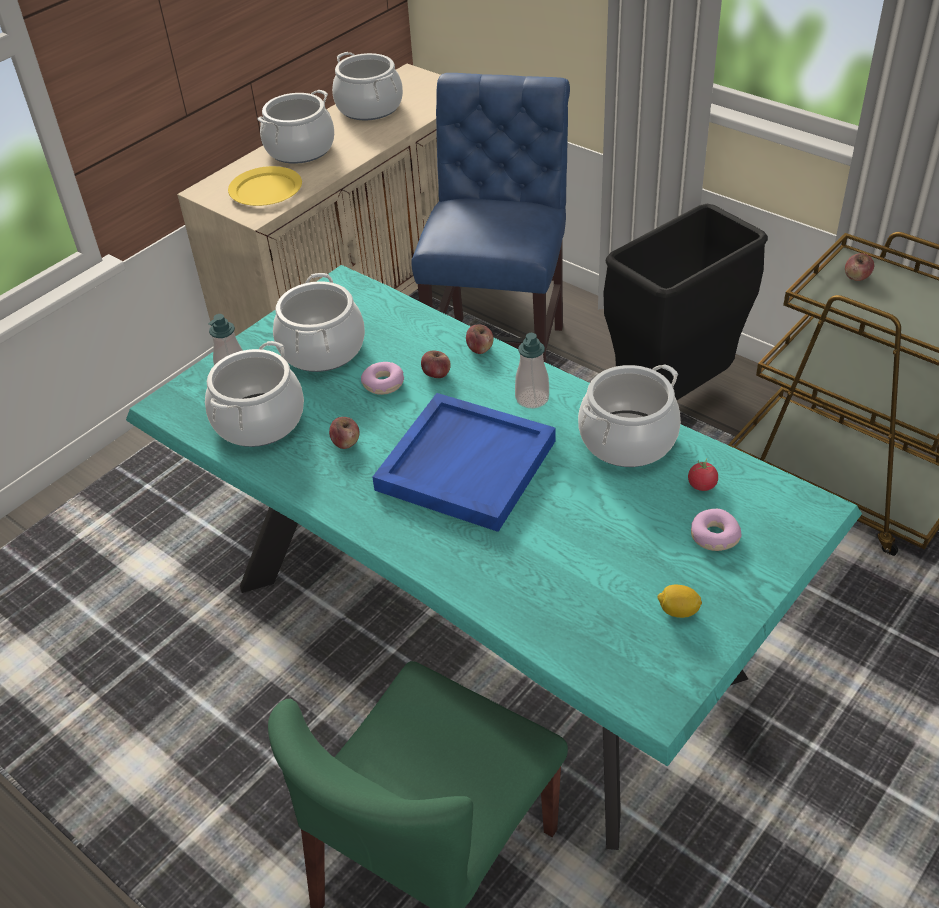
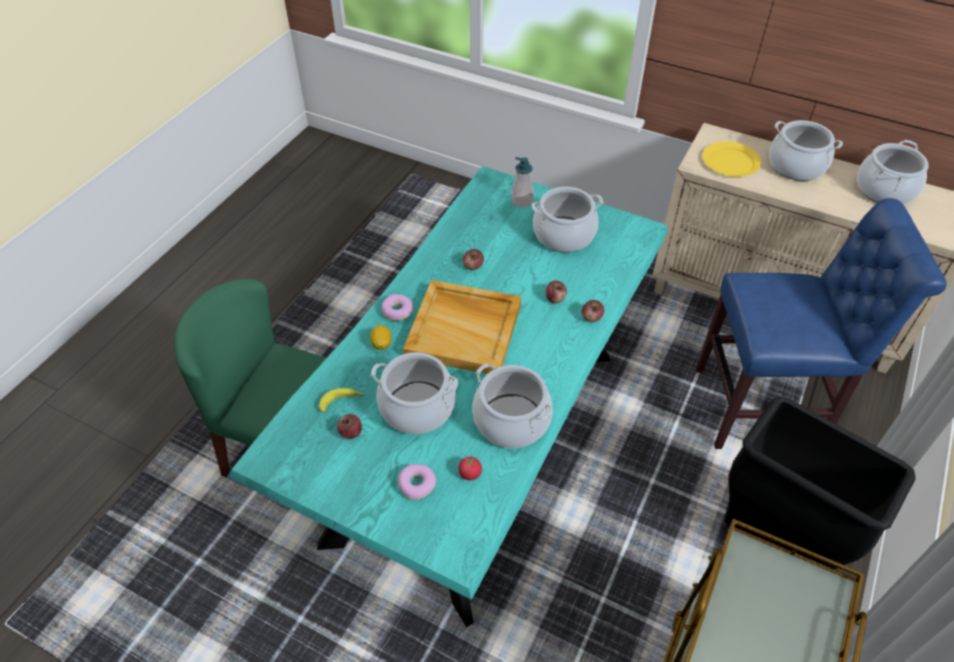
camera: 75 degrees right, 5 degrees up
(258, 420) = (484, 222): cooking pot -> cooking pot (417, 407)
(383, 384) = (536, 273): donut -> donut (397, 311)
(465, 464) = (465, 330): blue tray -> beige tray
(532, 398) = (543, 356): soap dispenser -> none
(564, 605) = (342, 401): none -> banana
(678, 611) = (342, 466): lemon -> lemon (381, 344)
(857, 277) = (802, 593): apple -> apple (350, 432)

